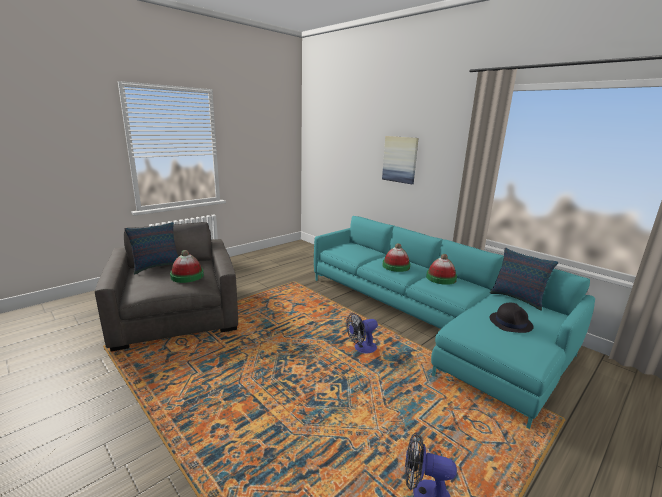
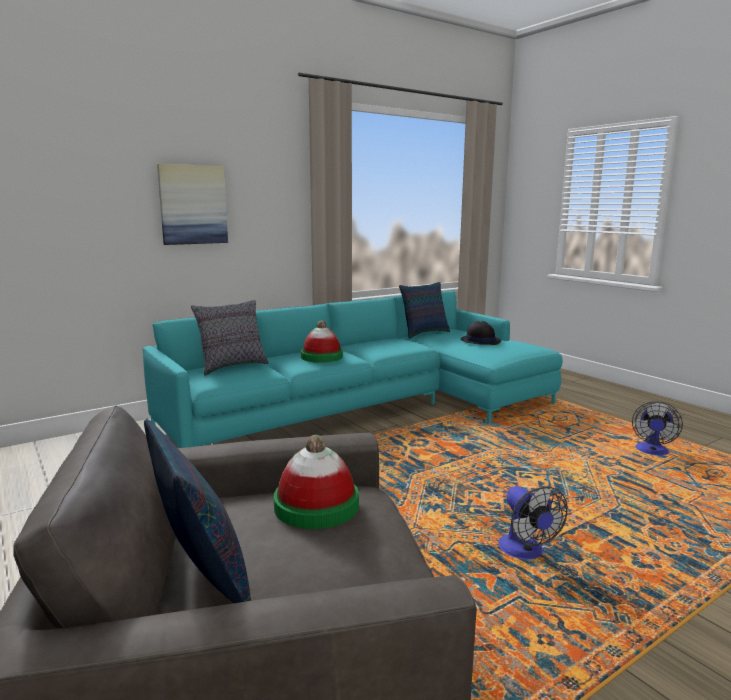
camera: 80 degrees left, 5 degrees down
(359, 249) = (233, 367): none -> grey pillow
(361, 348) = (435, 452): fan -> fan (525, 552)
(441, 278) = (370, 345): hat -> none

